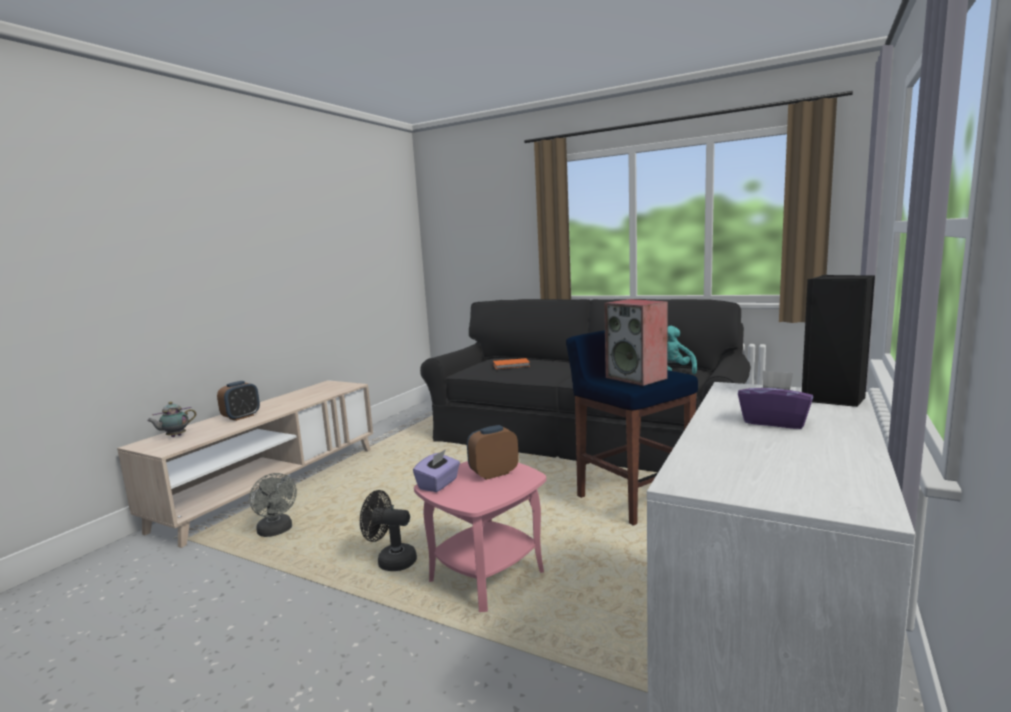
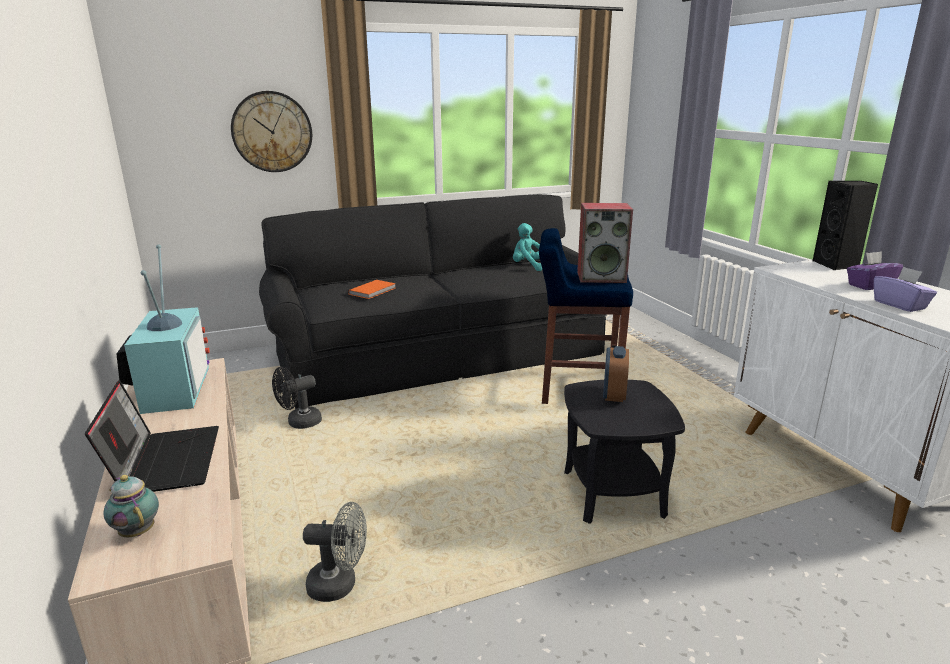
camera: 50 degrees left, 10 degrees up
(175, 436) = (137, 531): teapot -> teapot turned 135 degrees clockwise
(241, 417) = (165, 461): alarm clock -> laptop
(316, 391) = (171, 389): none -> television
(391, 561) = (524, 530): black fan -> black fan (299, 423)
(438, 484) = (603, 421): purple tissue box -> purple tissue box (900, 305)
(486, 576) = (613, 494): pink side table -> black side table
(504, 242) = (272, 132): none -> wall clock

